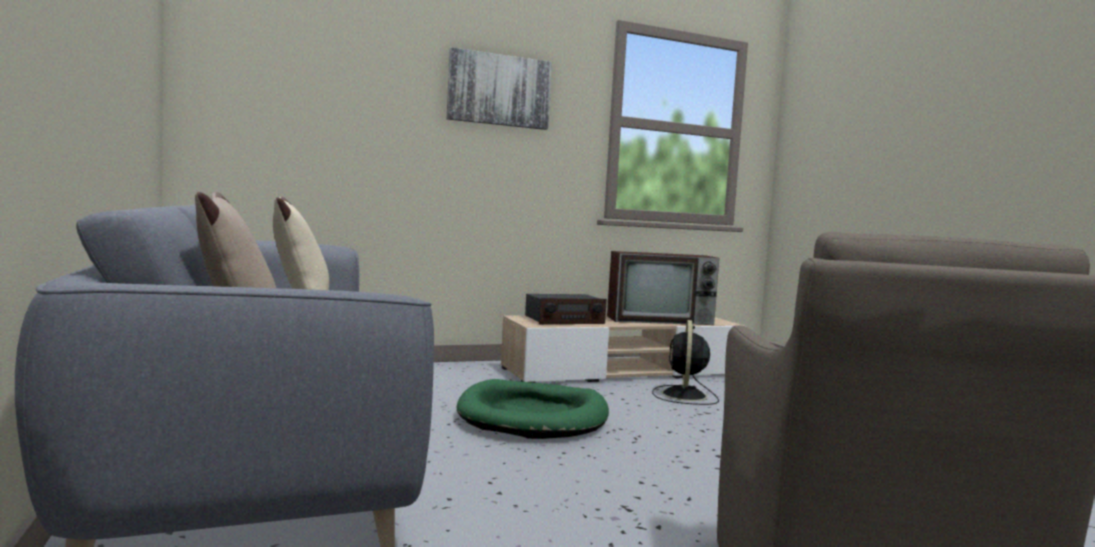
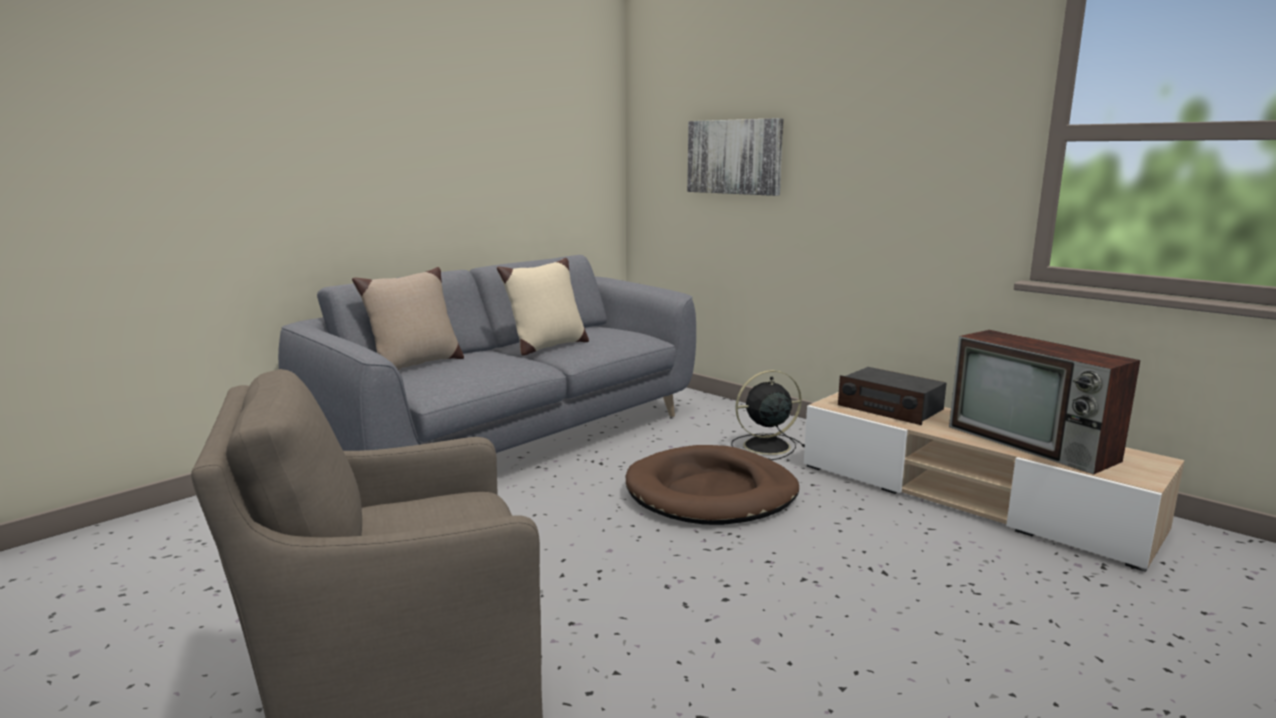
camera: 65 degrees right, 10 degrees up
(499, 90) = (884, 114): picture -> picture (734, 157)
(533, 416) = (711, 493): green dog bed -> brown dog bed
(684, 395) = (934, 548): black fan -> black fan (764, 446)

